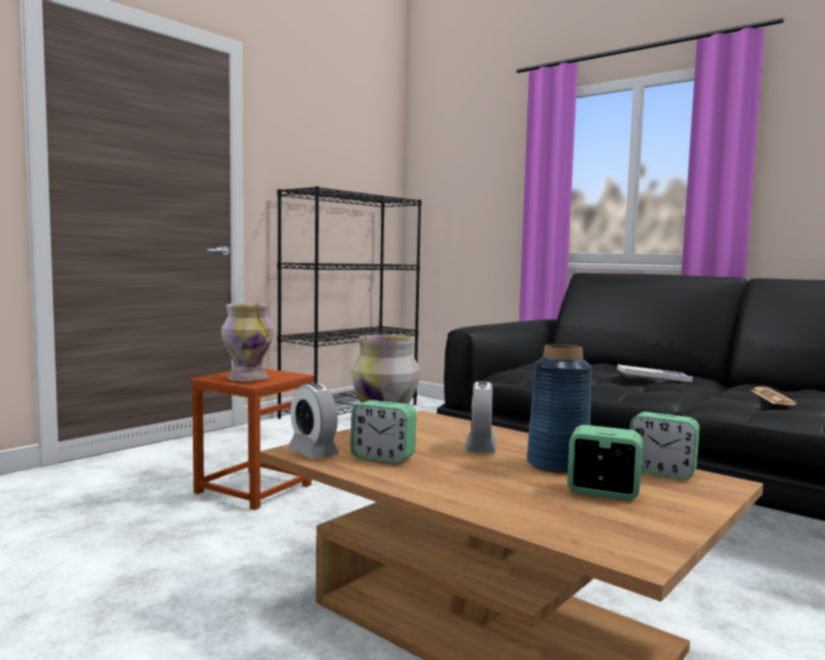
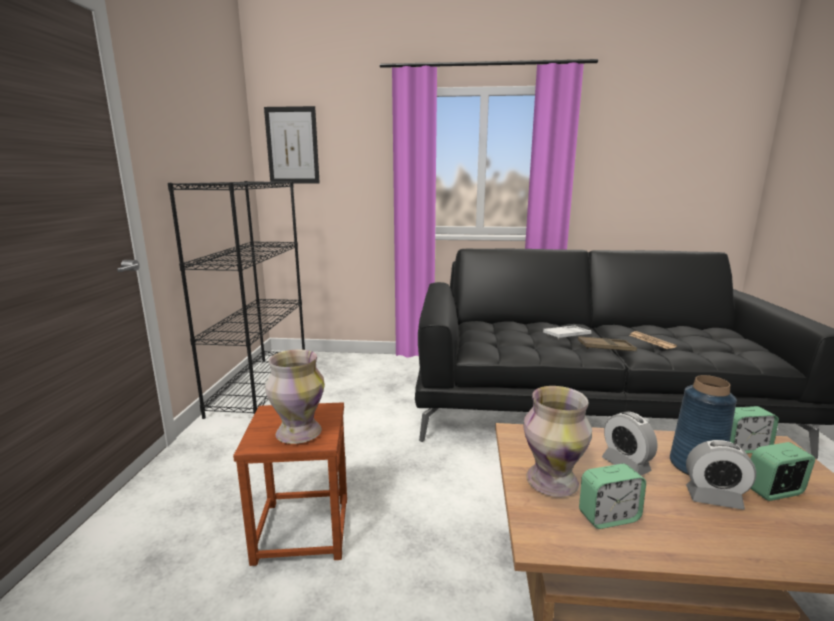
camera: 35 degrees left, 10 degrees up
(313, 452) = (556, 539): alarm clock -> alarm clock (713, 498)
(436, 166) = (292, 145): none -> picture
(678, 391) = (606, 348): none -> brown tray

